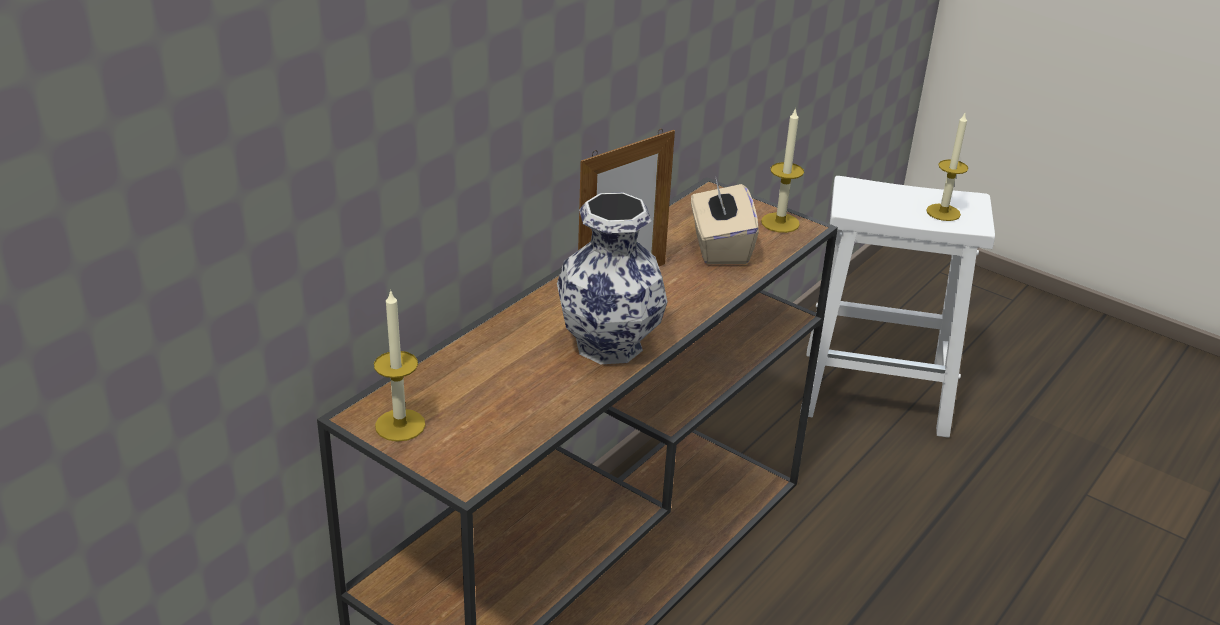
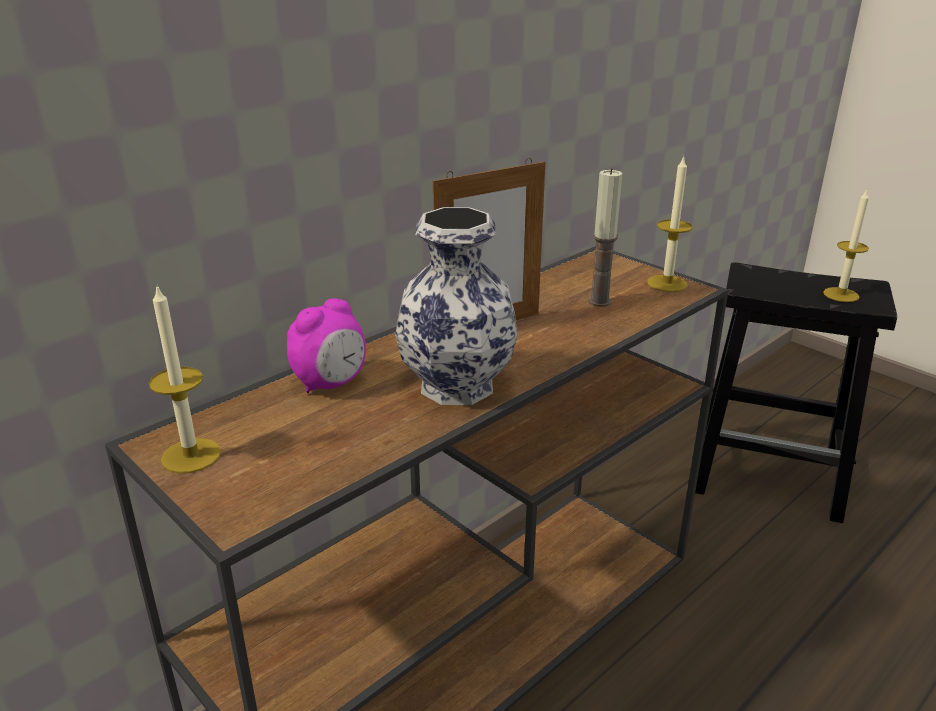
camera: 10 degrees right, 5 degrees down
(495, 349) = (331, 384): none -> alarm clock
(719, 247) = (599, 301): beige tissue box -> candle
(877, 392) = (770, 475): white stool -> black stool

